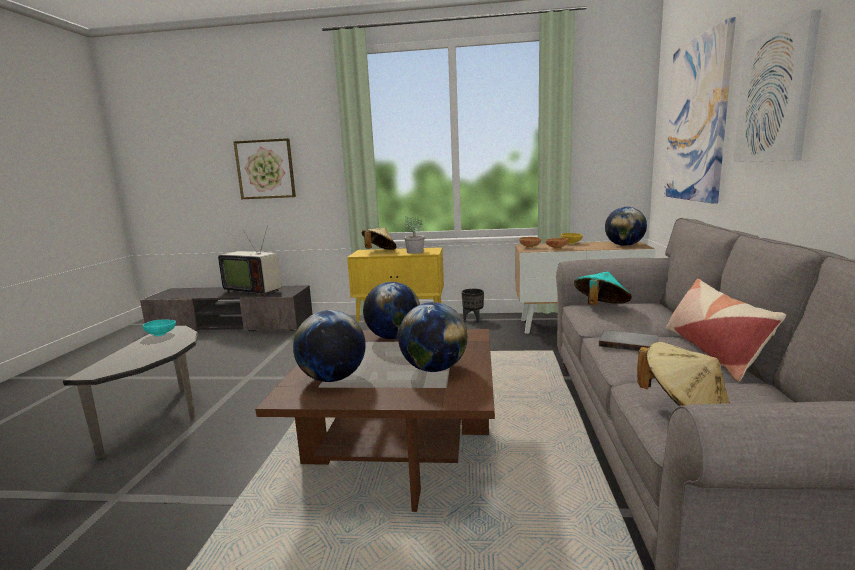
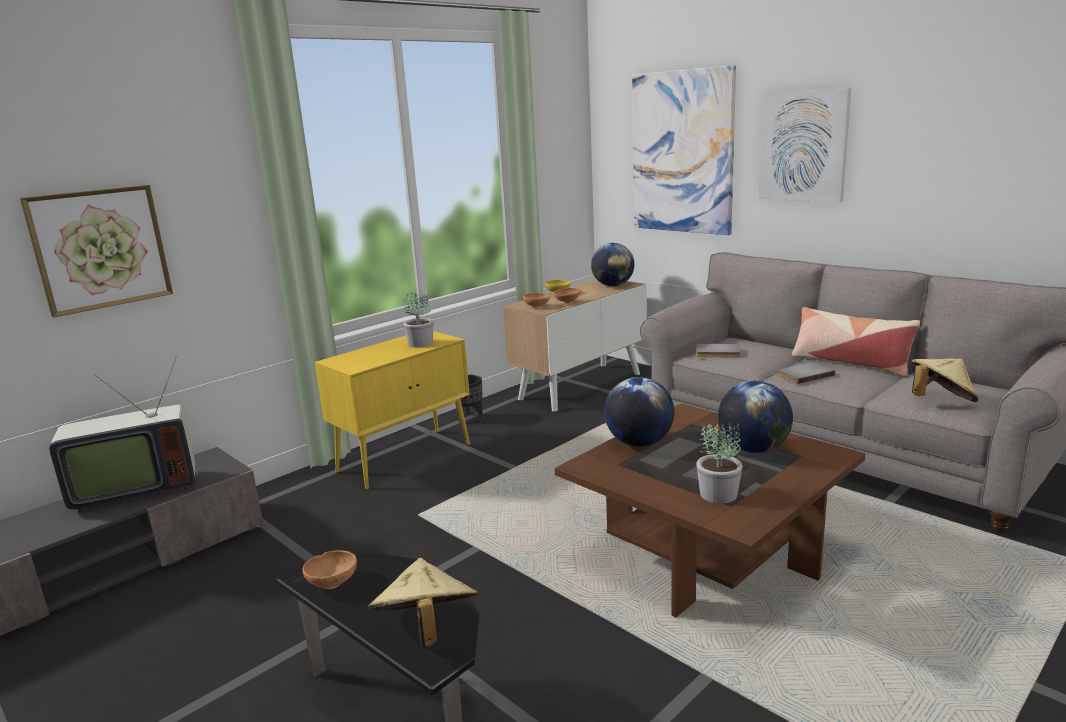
camera: 50 degrees left, 5 degrees up
(162, 334) = (333, 582): turquoise bowl -> brown bowl
(333, 378) = (719, 495): globe -> potted plant
(379, 251) = (367, 356): beige hat -> beige hat (426, 629)
(600, 307) = (717, 353): turquoise hat -> grey book

